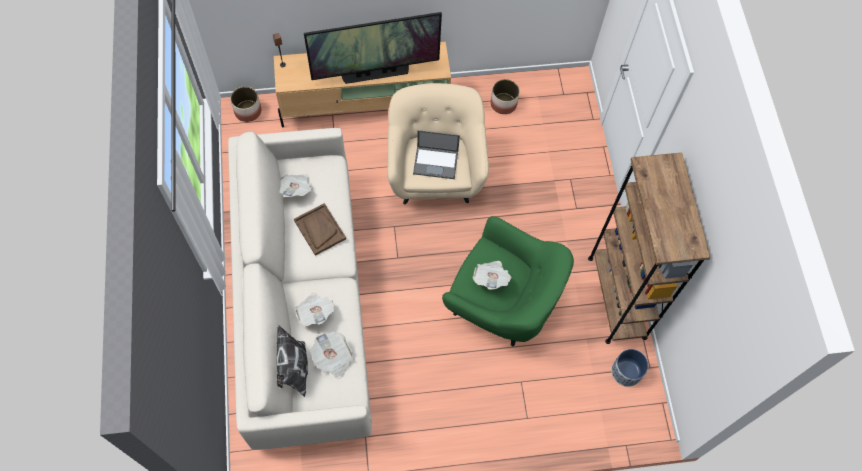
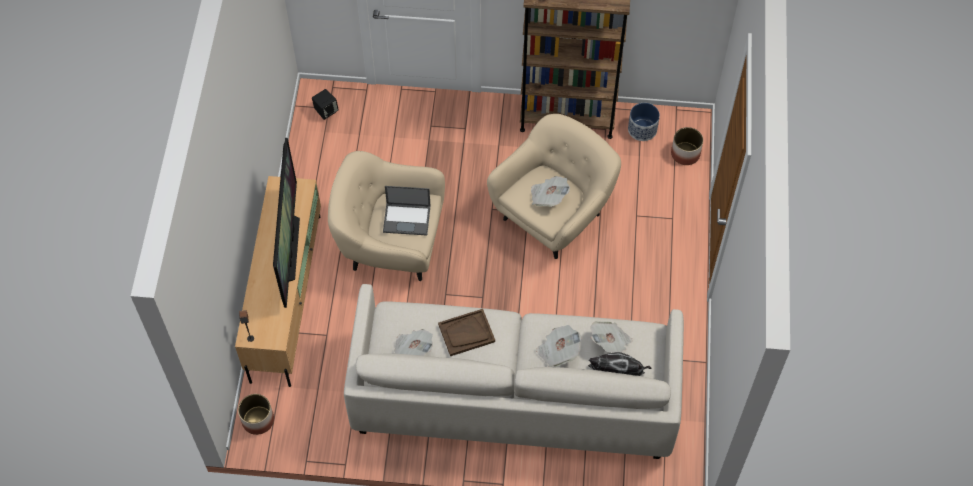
camera: 75 degrees left, 5 degrees down
(436, 162) = (407, 218): laptop -> laptop turned 75 degrees clockwise
(502, 304) = (554, 214): green armchair -> beige armchair
(503, 103) = (324, 164): planter -> planter (685, 153)
(559, 93) = (326, 111): none -> black speaker

